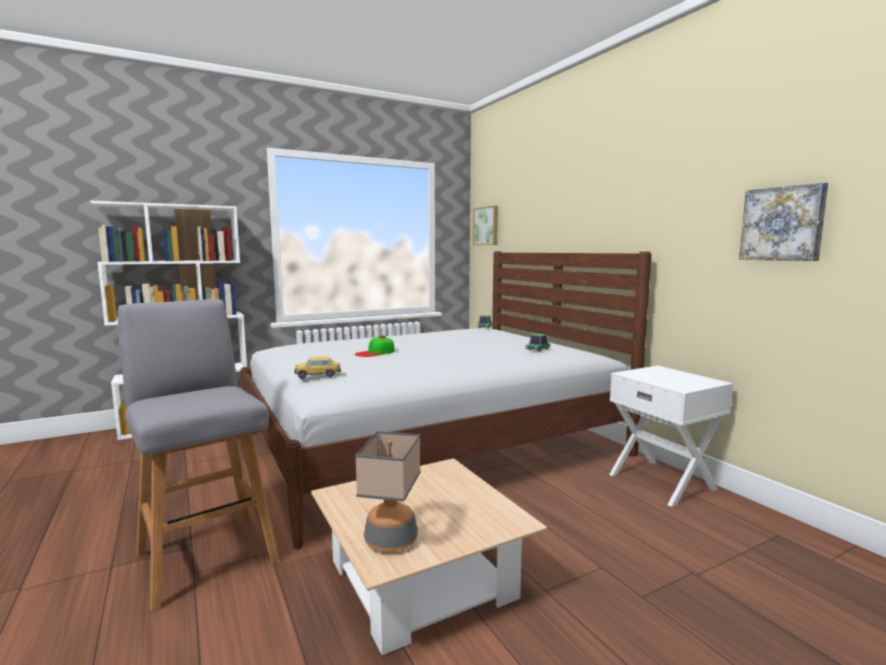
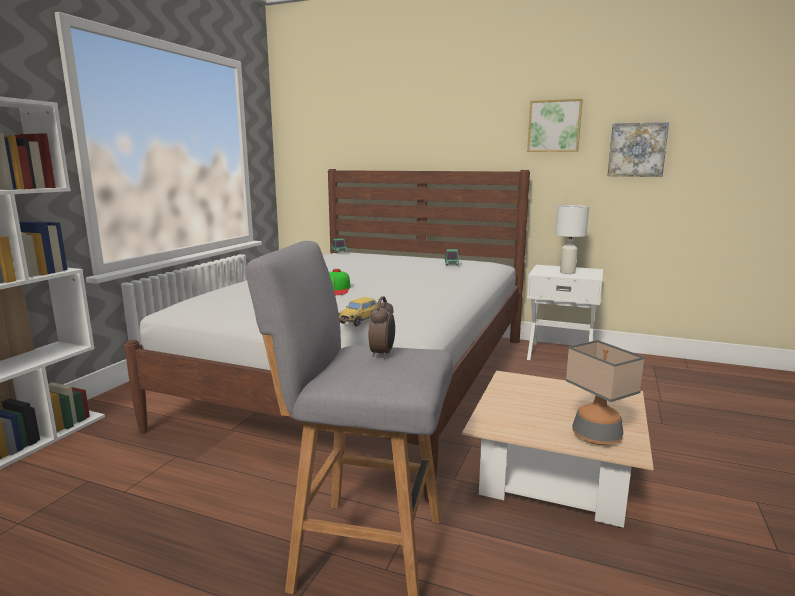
camera: 40 degrees left, 5 degrees up
(213, 393) = (383, 354): none -> alarm clock
(487, 226) = (305, 140): picture -> picture (554, 126)
(666, 378) = (567, 272): none -> white table lamp

